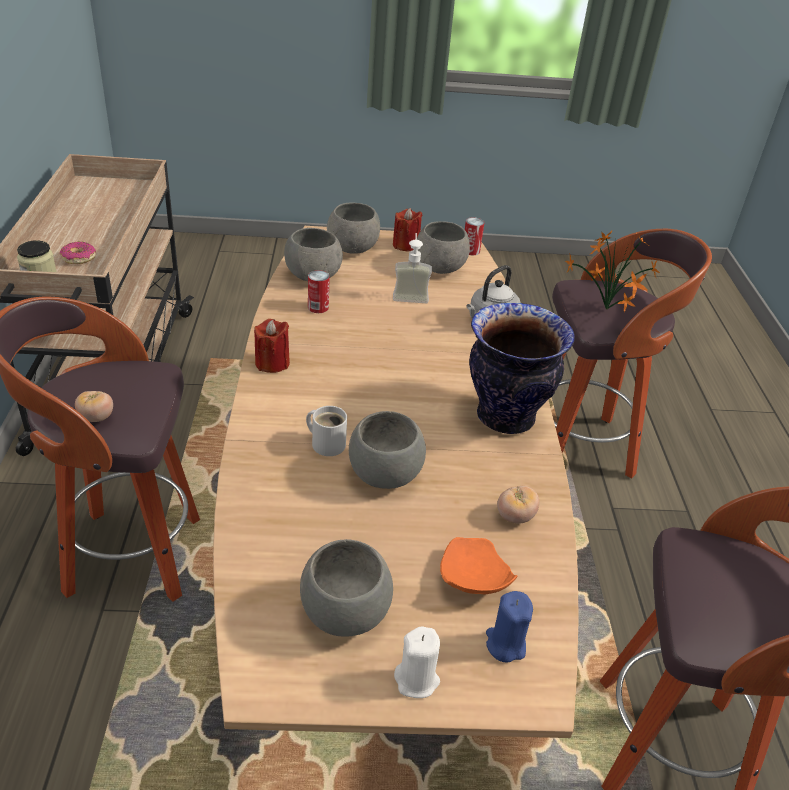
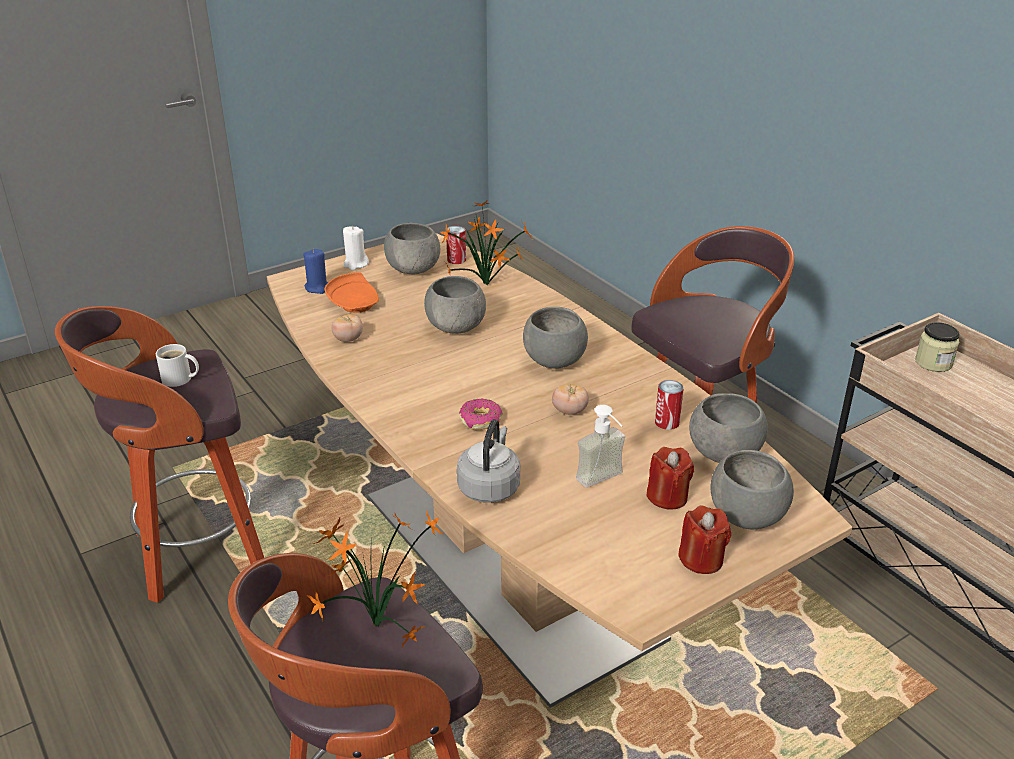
camera: 150 degrees right, 5 degrees down
(78, 258) = (957, 394): donut -> donut (481, 420)
(96, 417) = (689, 305): tomato -> tomato (569, 411)
(272, 363) = (626, 359): red candle -> red candle (667, 497)
(281, 523) = (489, 285): none -> potted plant
(327, 442) = (515, 329): white mug -> white mug (179, 379)
(440, 268) = (618, 541): grey bowl -> grey bowl (553, 362)
(470, 250) = (617, 598): can -> can (456, 260)
(506, 417) = (400, 398): vase -> none

